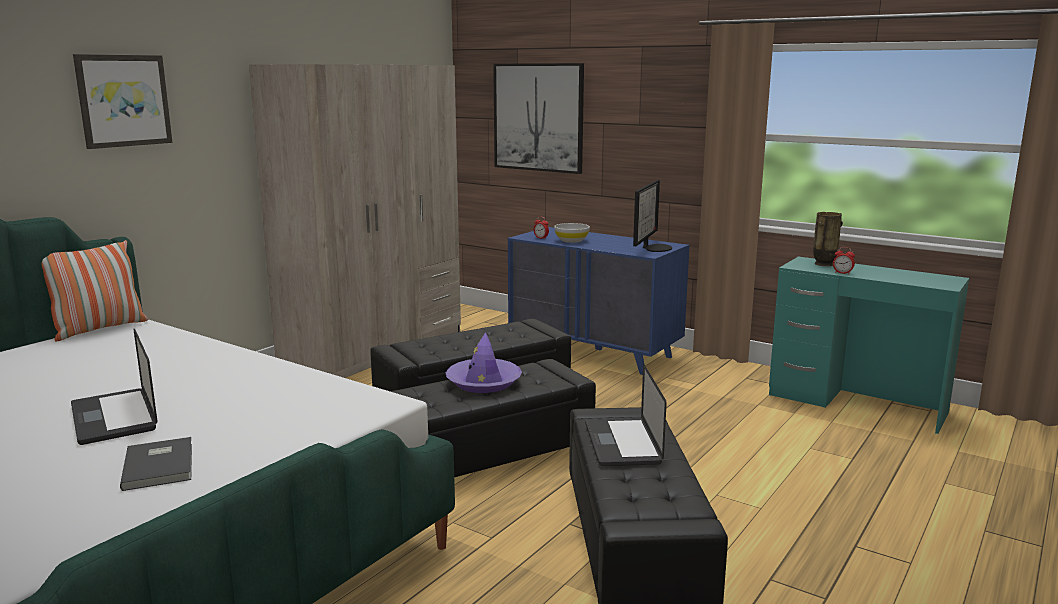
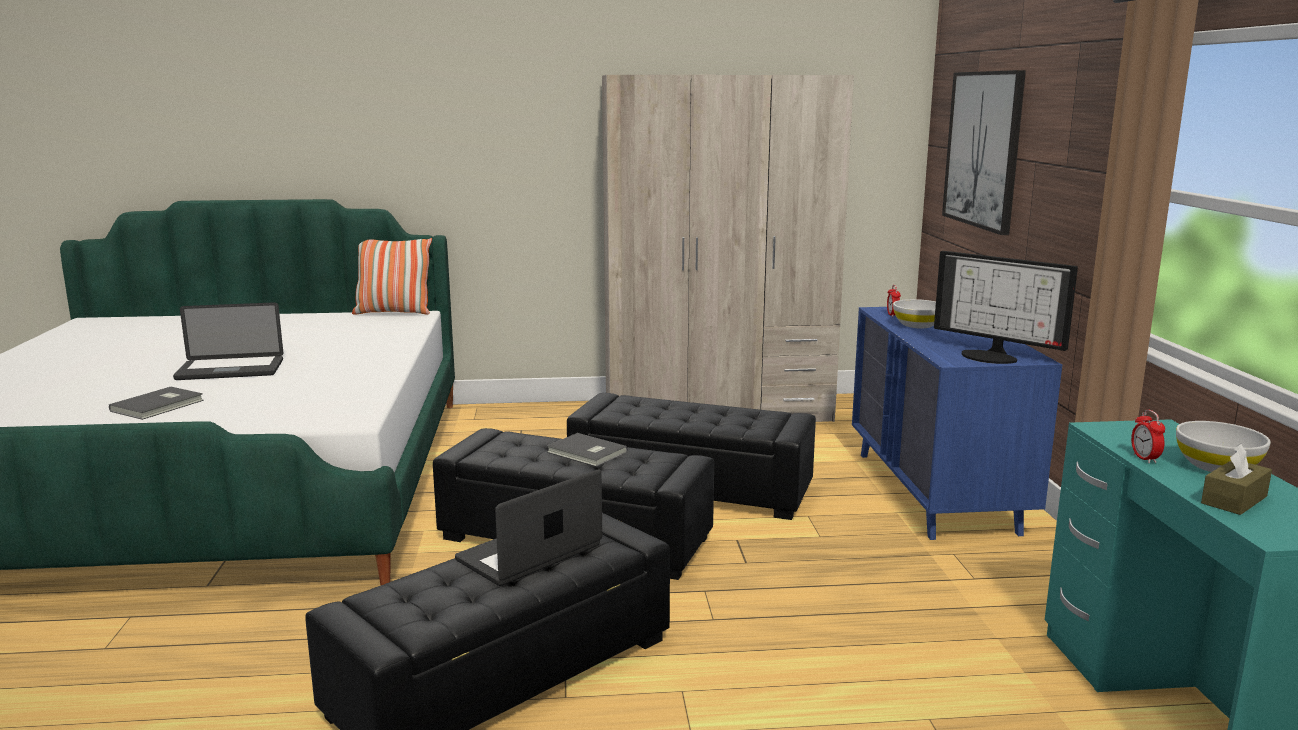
camera: 50 degrees right, 0 degrees up
(114, 417) = (230, 370): laptop -> laptop turned 120 degrees counterclockwise
(123, 100) = (464, 110): picture -> none
(484, 382) = (586, 453): purple hat -> grey book
(654, 248) = (991, 356): monitor -> monitor turned 60 degrees clockwise
(824, 264) = (1166, 440): vase -> none
(864, 269) = (1217, 466): none -> white bowl
(904, 278) = (1234, 500): none -> brown tissue box

